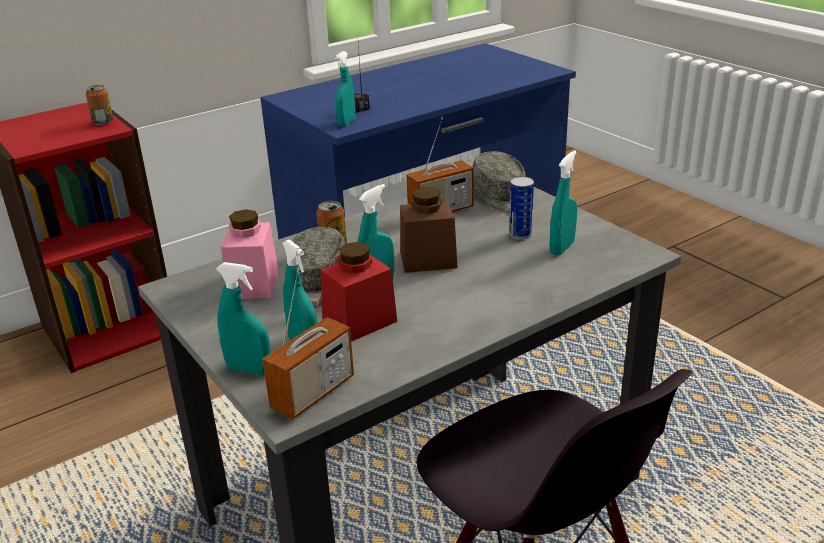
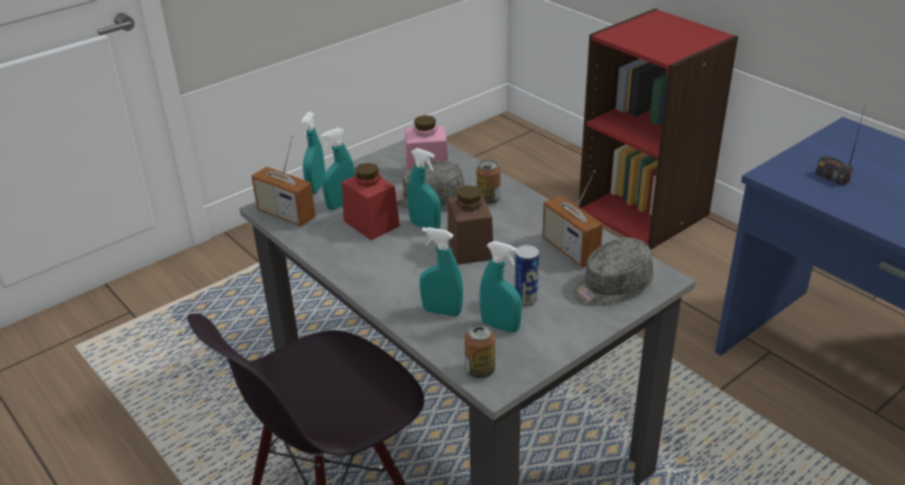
camera: 85 degrees right, 5 degrees up
(103, 122) = (680, 49): can -> can (480, 370)
(346, 123) = (789, 176): turquoise spray bottle -> turquoise spray bottle (442, 311)

